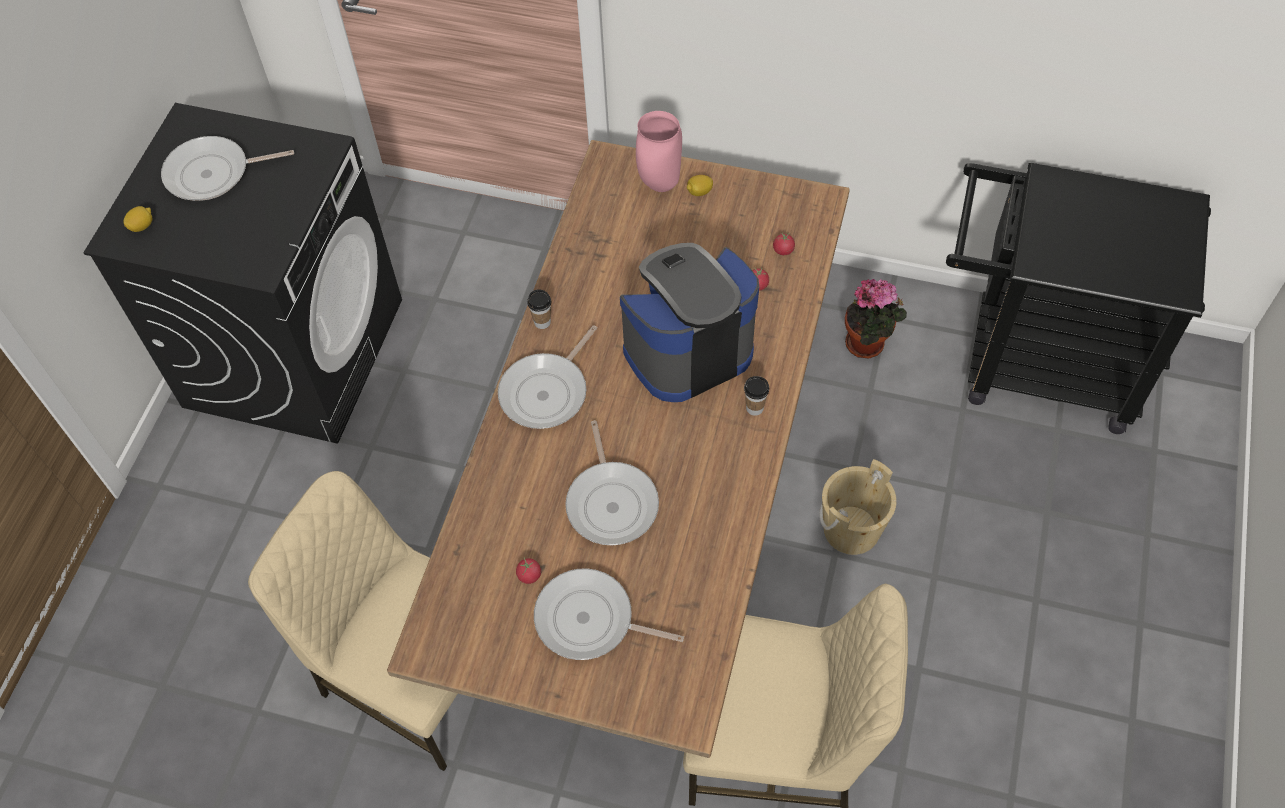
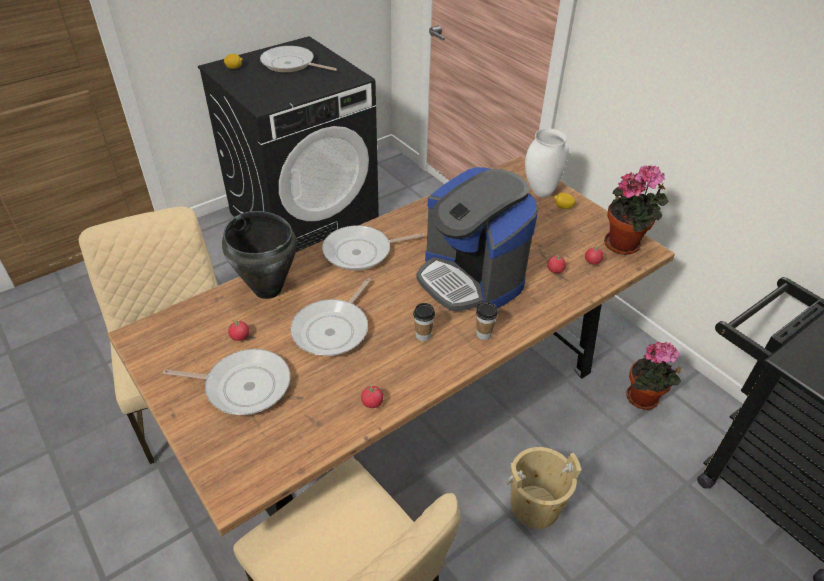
camera: 35 degrees right, 15 degrees down
(497, 503) = (268, 289): none -> black cooking pot
(542, 322) = (397, 219): cup -> cup (423, 335)
(590, 620) = (243, 386): frying pan -> frying pan turned 135 degrees clockwise
(658, 184) = (540, 192): pink vase -> white vase
(686, 350) = (471, 278): coffee machine -> coffee machine turned 135 degrees counterclockwise
(722, 550) = (372, 402): none -> tomato
(797, 206) = (625, 245): none -> potted plant

